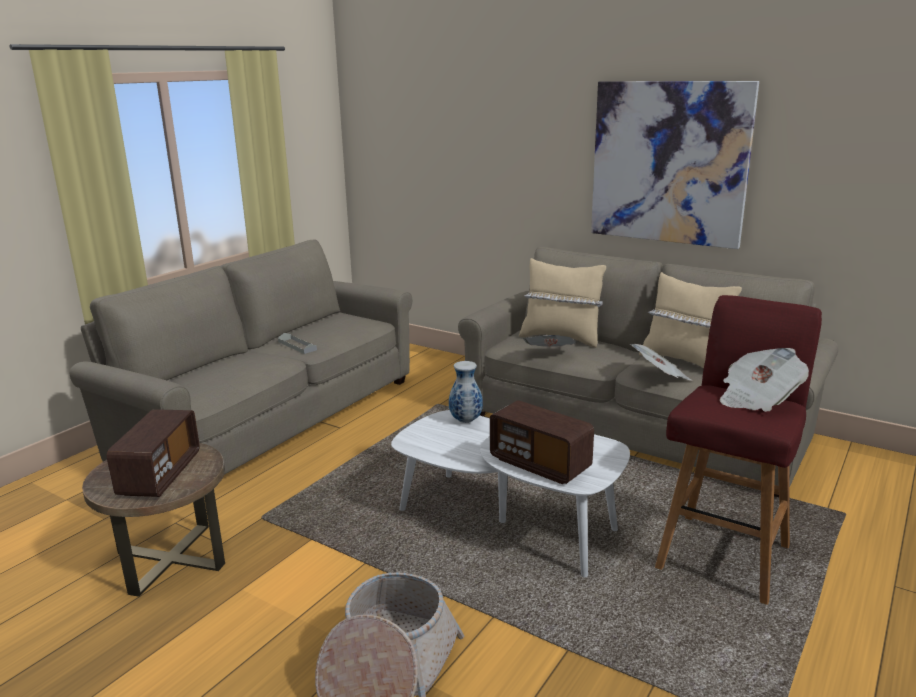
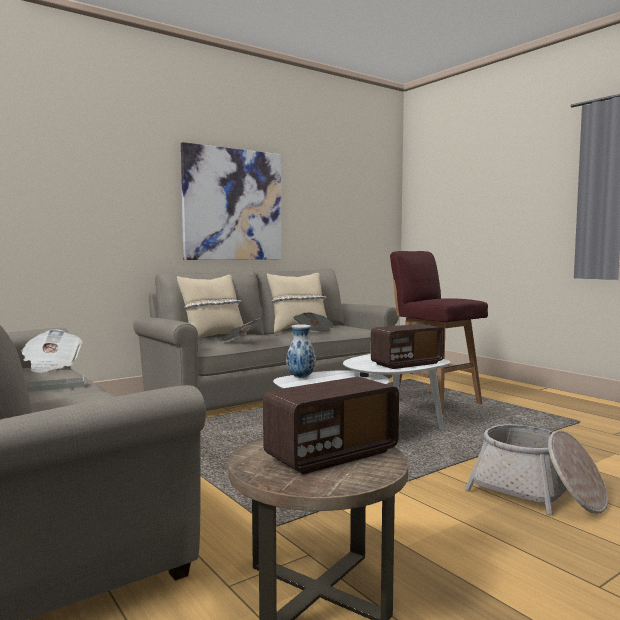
camera: 70 degrees left, 15 degrees down
(160, 475) = (332, 455): radio -> radio turned 120 degrees clockwise
(757, 398) = (442, 297): newspaper -> newspaper (51, 366)

